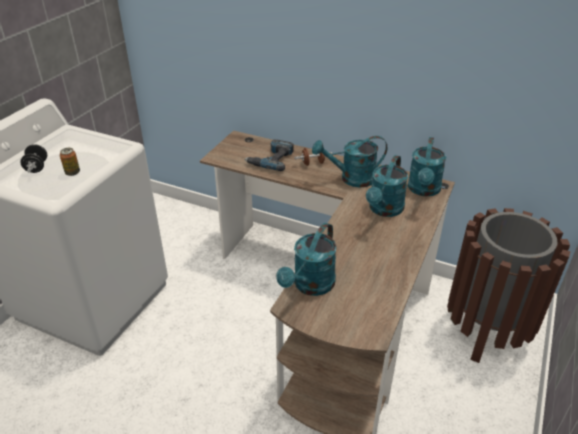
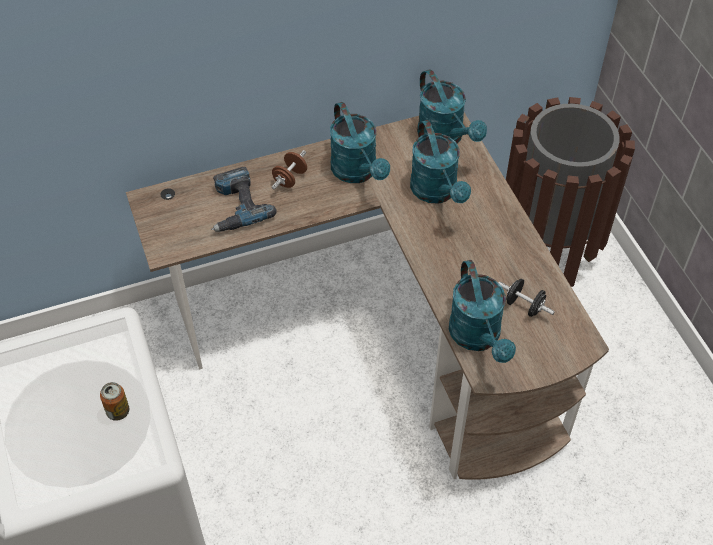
camera: 45 degrees left, 15 degrees up
(37, 167) = (57, 441): black dumbbell -> black dumbbell (524, 306)
(351, 179) = (358, 172): turquoise watering can -> turquoise watering can turned 60 degrees counterclockwise

